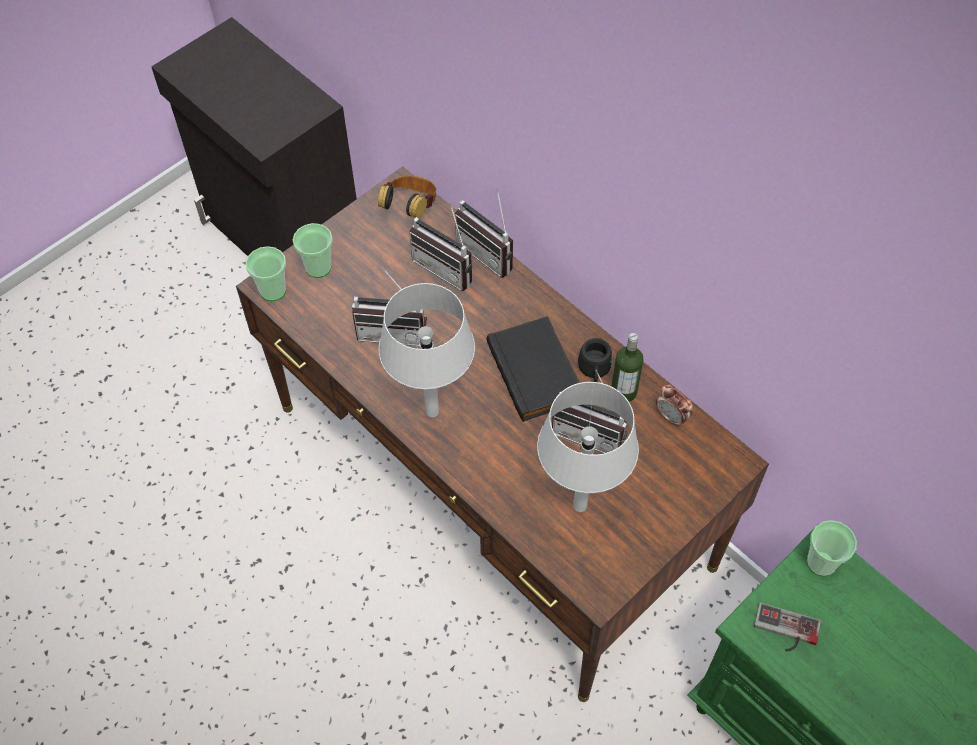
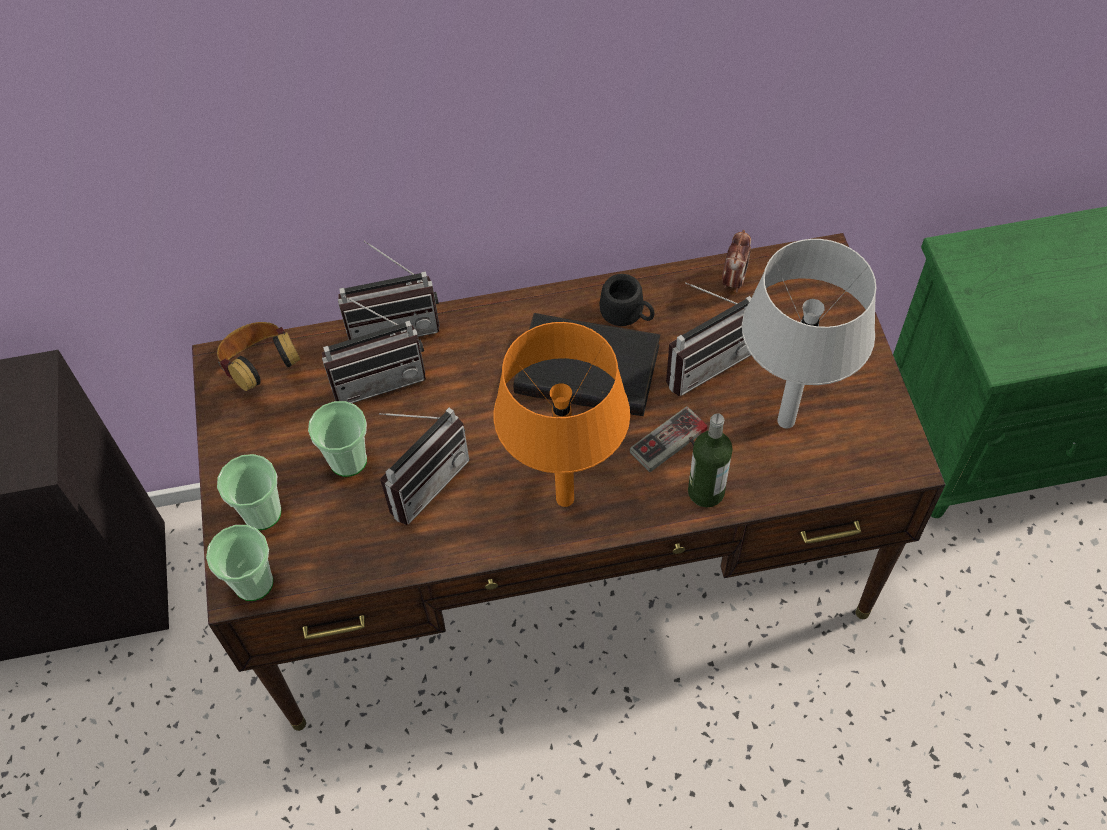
camera: 55 degrees left, 0 degrees up
(431, 410) = (563, 498): grey table lamp -> orange table lamp
(624, 391) = (673, 303): bottle -> bottle (706, 491)
(672, 417) = (733, 280): alarm clock -> alarm clock turned 60 degrees counterclockwise
(785, 631) = (1027, 332): game controller -> game controller (674, 447)
(821, 562) = (969, 260): cup -> cup (348, 460)

